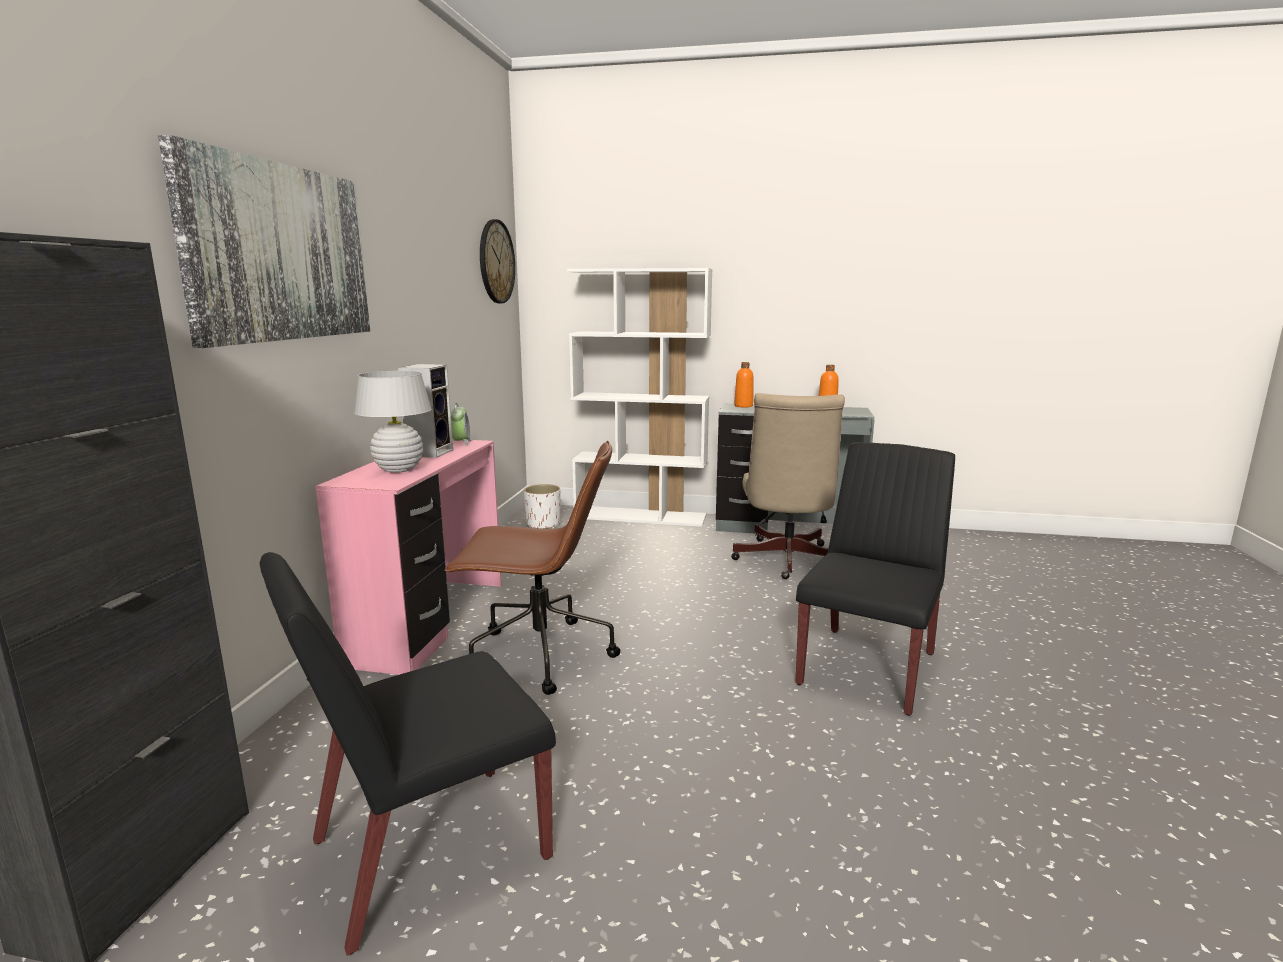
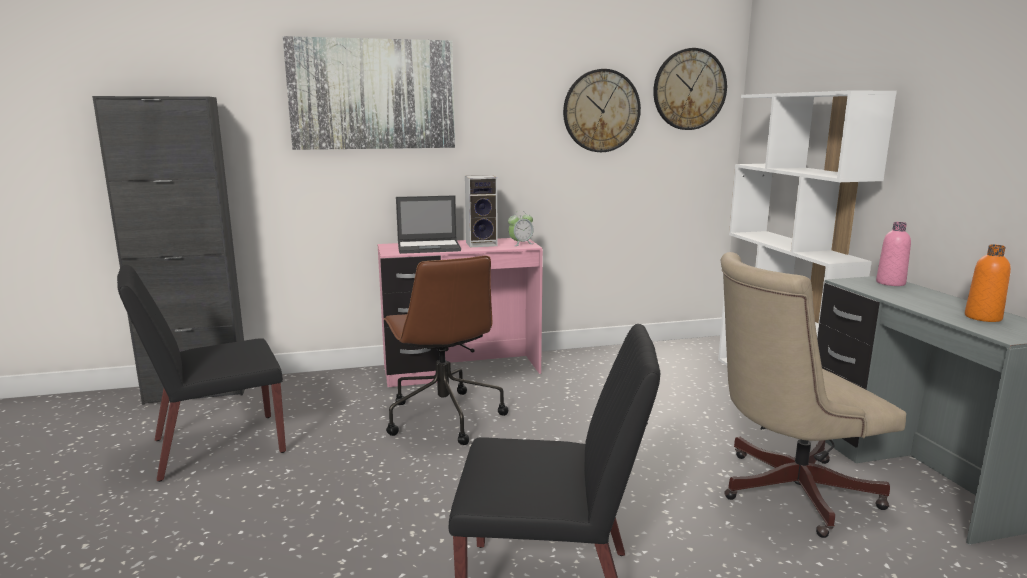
camera: 65 degrees right, 0 degrees up
(398, 469) = (429, 247): white table lamp -> laptop
(427, 851) = (217, 446): black chair -> black chair turned 60 degrees counterclockwise
(455, 283) = (601, 111): none -> wall clock
(543, 524) = (682, 353): white planter -> none
(743, 406) = (890, 283): orange bottle -> pink bottle

